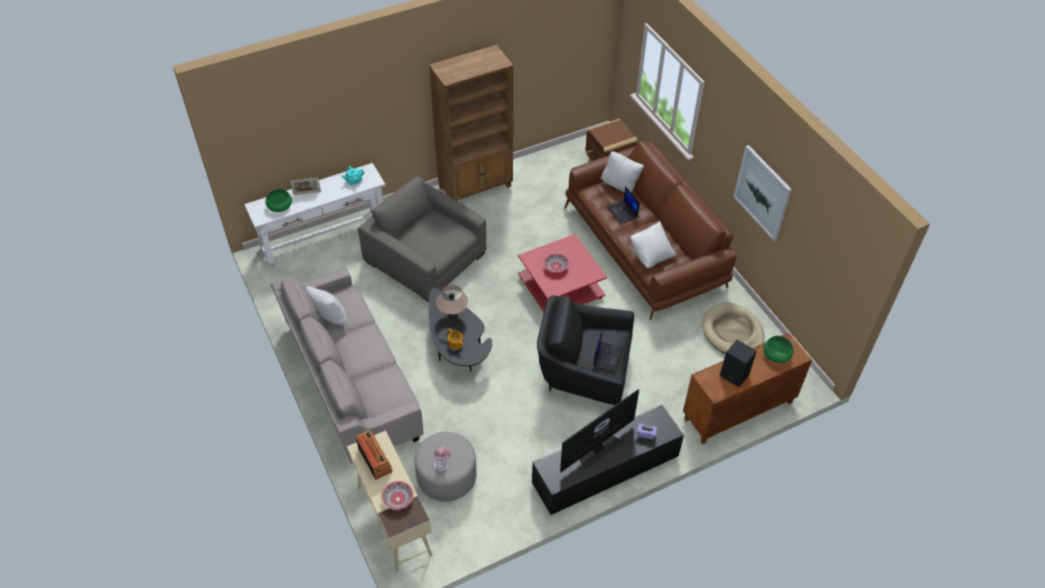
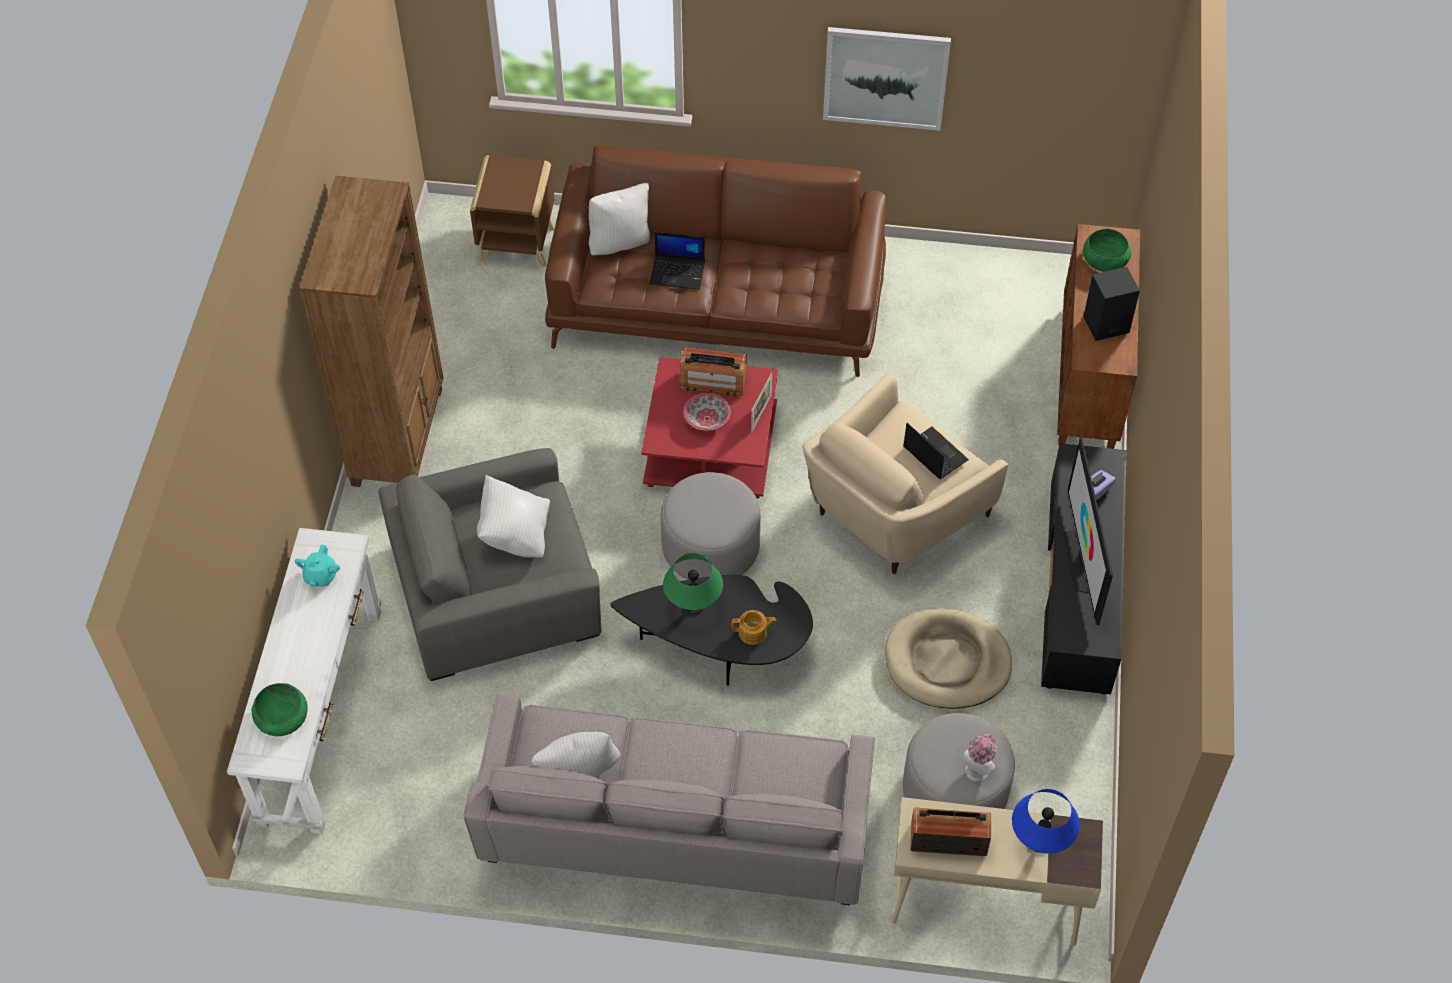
camera: 55 degrees left, 5 degrees up
(307, 193) = (288, 660): picture frame -> picture frame (761, 413)
(398, 499) = (1039, 842): bowl -> blue table lamp
(453, 316) = (693, 606): beige table lamp -> green table lamp
(507, 316) = (711, 547): none -> grey ottoman
(577, 258) = (713, 383): none -> radio
(583, 373) = (893, 513): black armchair -> beige armchair
(651, 255) = (789, 290): white pillow -> white pillow (515, 533)
(732, 332) = (954, 299): beige dog bed -> beige dog bed (947, 662)

